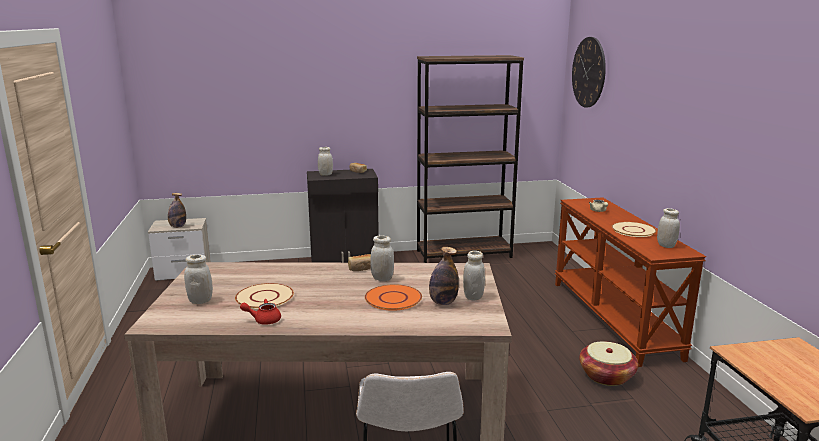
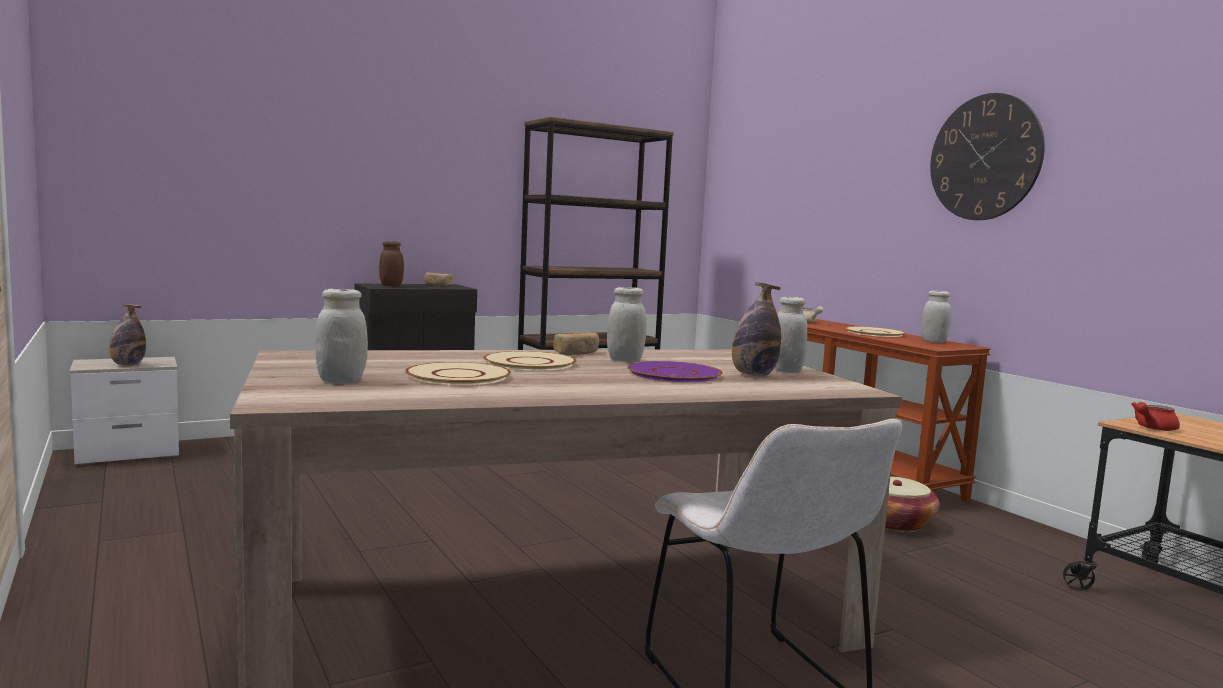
camera: 20 degrees left, 10 degrees down
(263, 320) = (494, 394): red teapot -> red teapot (1152, 428)
(320, 281) = (529, 363): none -> beige plate
(325, 174) = (391, 285): white jar -> brown jar
(393, 298) = (673, 373): orange plate -> purple plate
(588, 72) = (752, 158): wall clock -> wall clock (985, 157)

